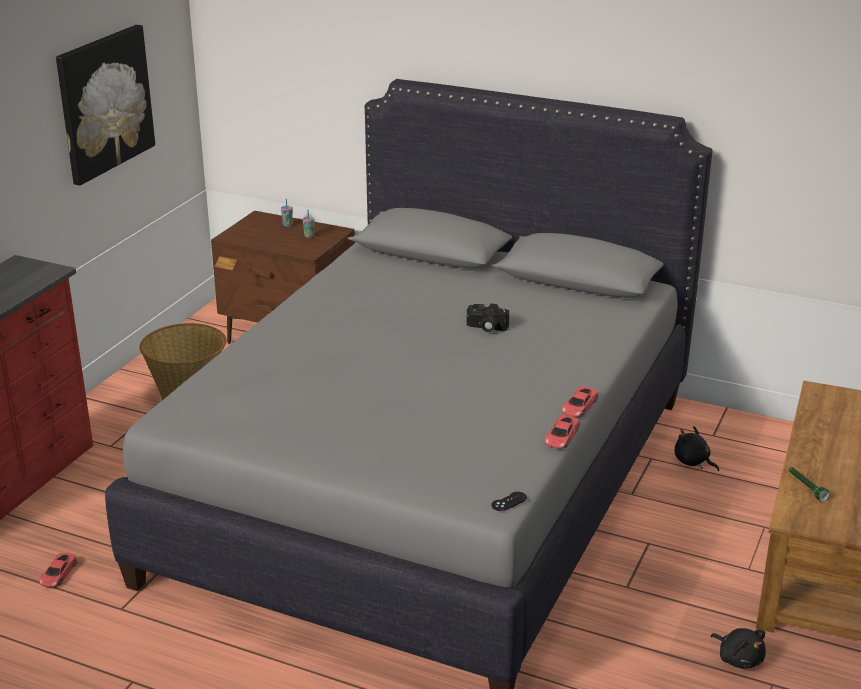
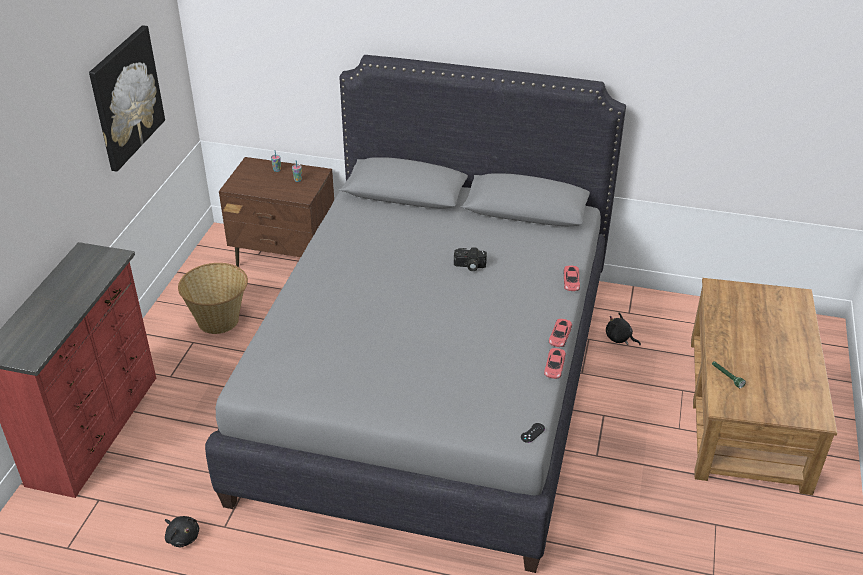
camera: 10 degrees left, 10 degrees up
(58, 574) = (165, 502): red toy car -> red toy car (571, 281)
(739, 658) = (688, 506): black plush toy -> black plush toy (182, 537)

